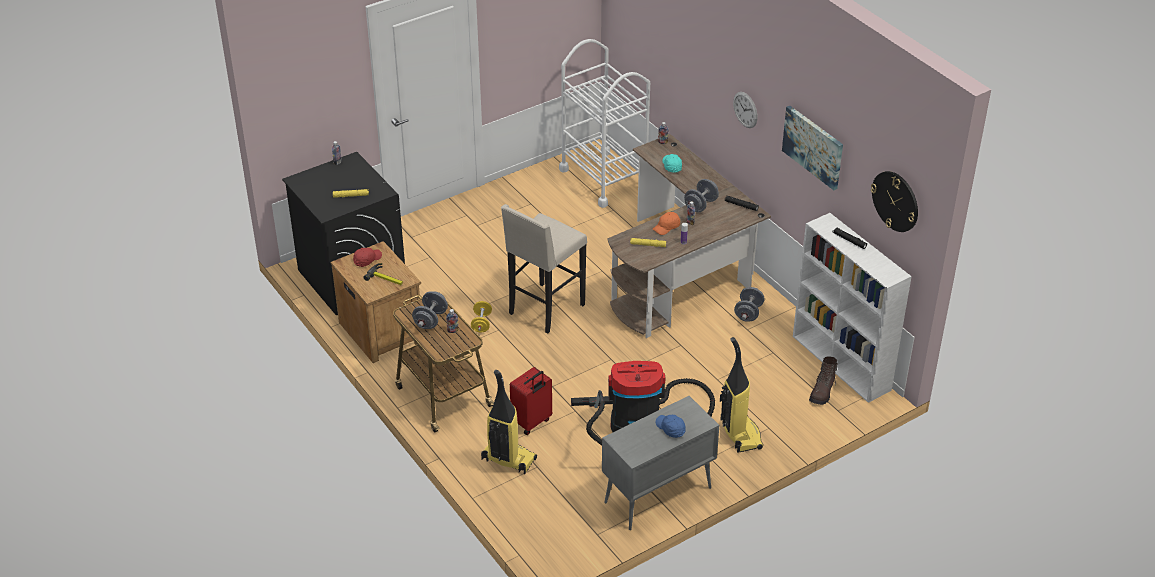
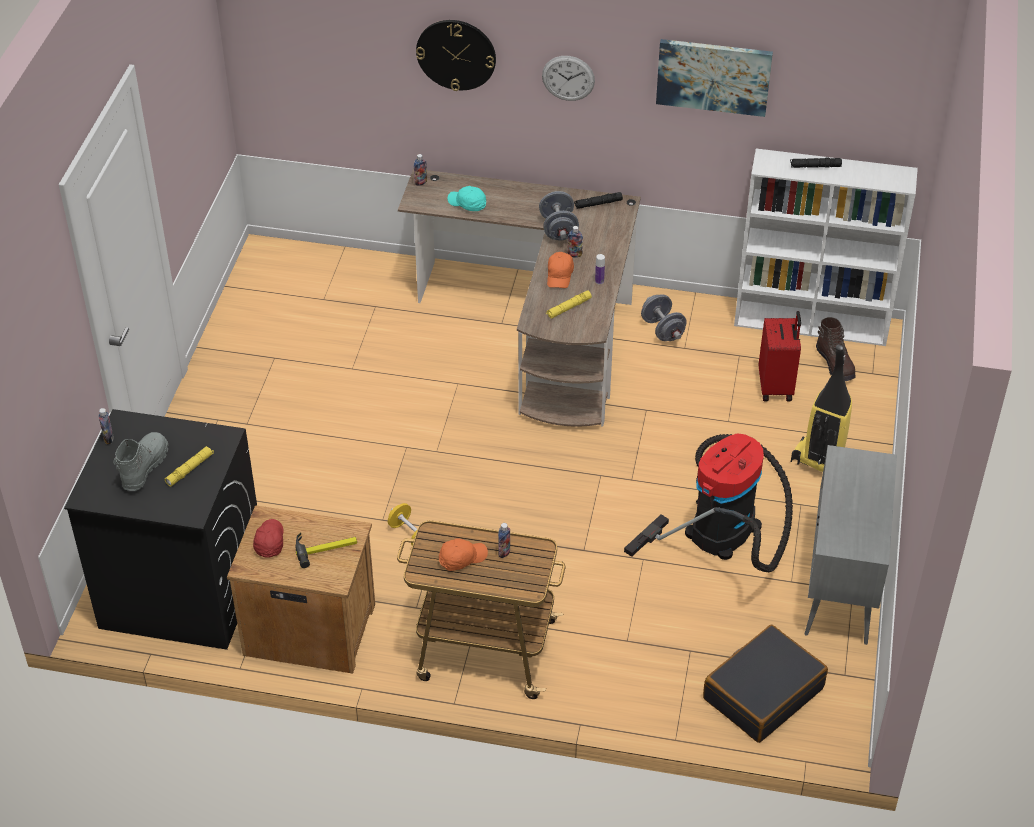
camera: 45 degrees left, 5 degrees up
(334, 183) = (144, 467): none -> grey boot
(430, 320) = (462, 558): grey dumbbell -> orange cap
(508, 459) = (651, 667): vacuum cleaner -> none
(532, 422) = (618, 606): red suitcase -> red suitcase (776, 386)
(544, 511) = (762, 693): none -> black suitcase
(545, 310) = (458, 470): beige stool -> none
(604, 178) = (317, 276): white cart -> none
(670, 429) = (862, 493): blue cap -> none
(895, 201) = (879, 86): wall clock -> wall clock (456, 54)

